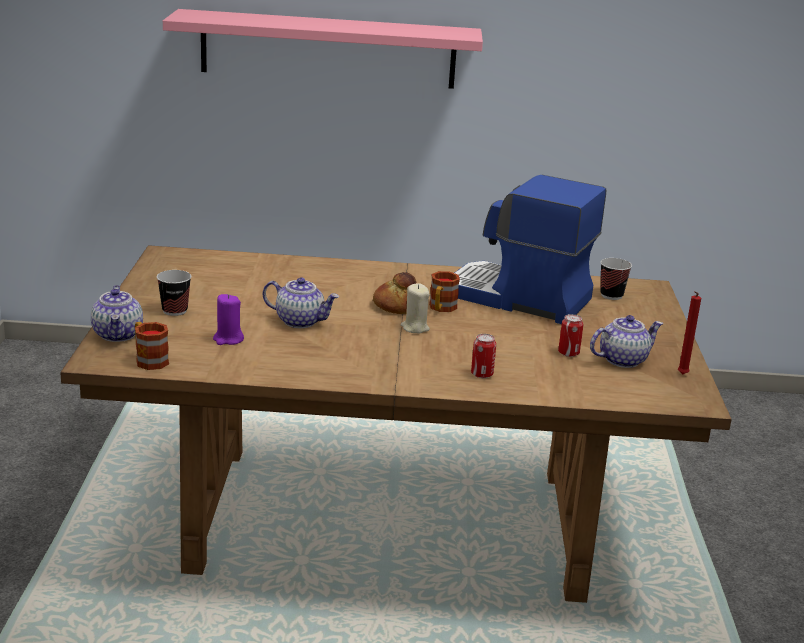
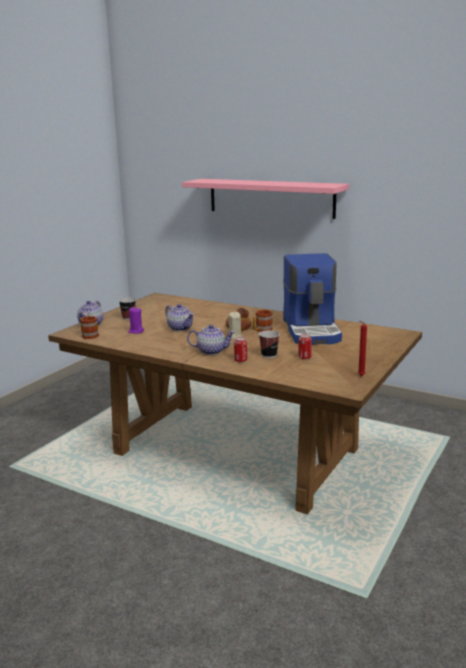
camera: 30 degrees right, 5 degrees down
(518, 298) = (312, 330): coffee machine -> coffee machine turned 150 degrees counterclockwise
(611, 295) = (372, 335): cup -> cup (269, 355)
(622, 360) = (333, 364): teapot -> teapot (212, 351)

